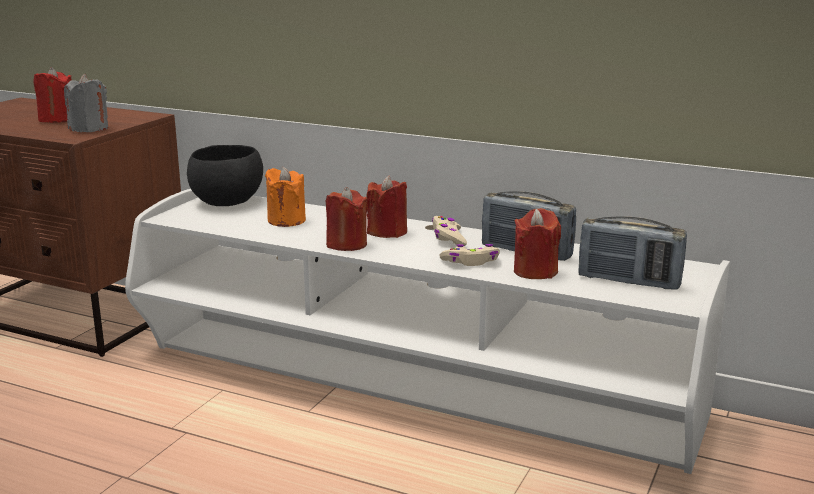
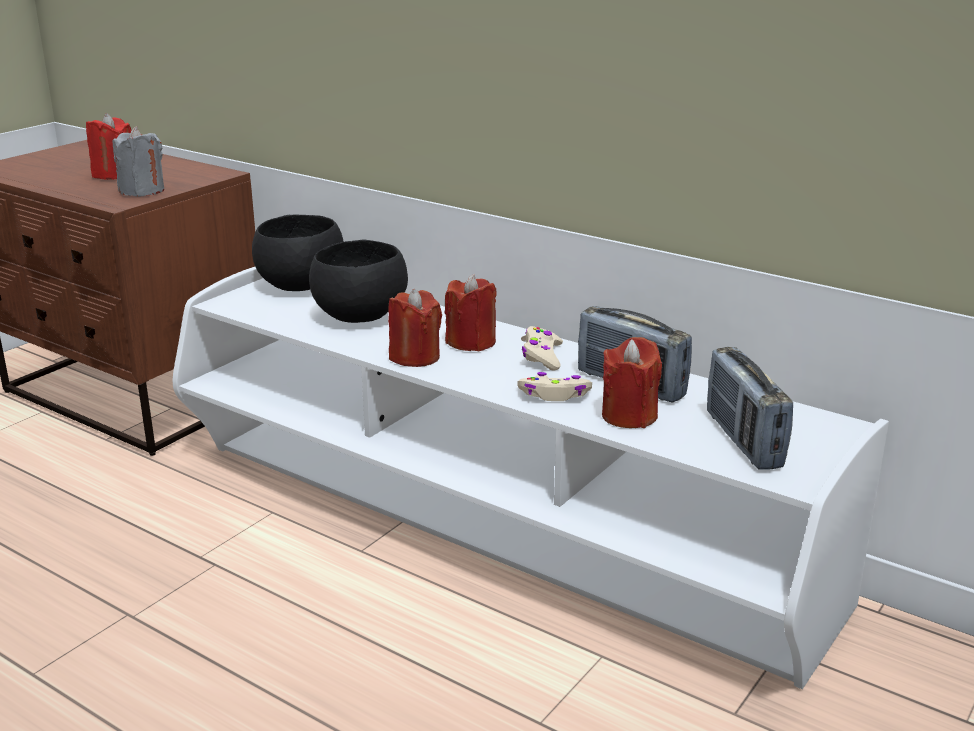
camera: 10 degrees right, 5 degrees up
(286, 220) = (358, 316): orange candle -> black bowl
(629, 281) = (743, 440): radio -> radio turned 45 degrees clockwise

